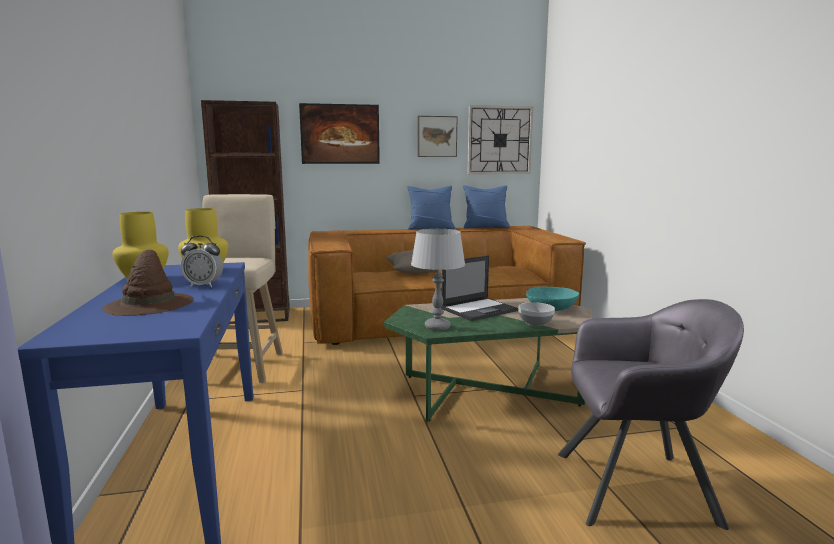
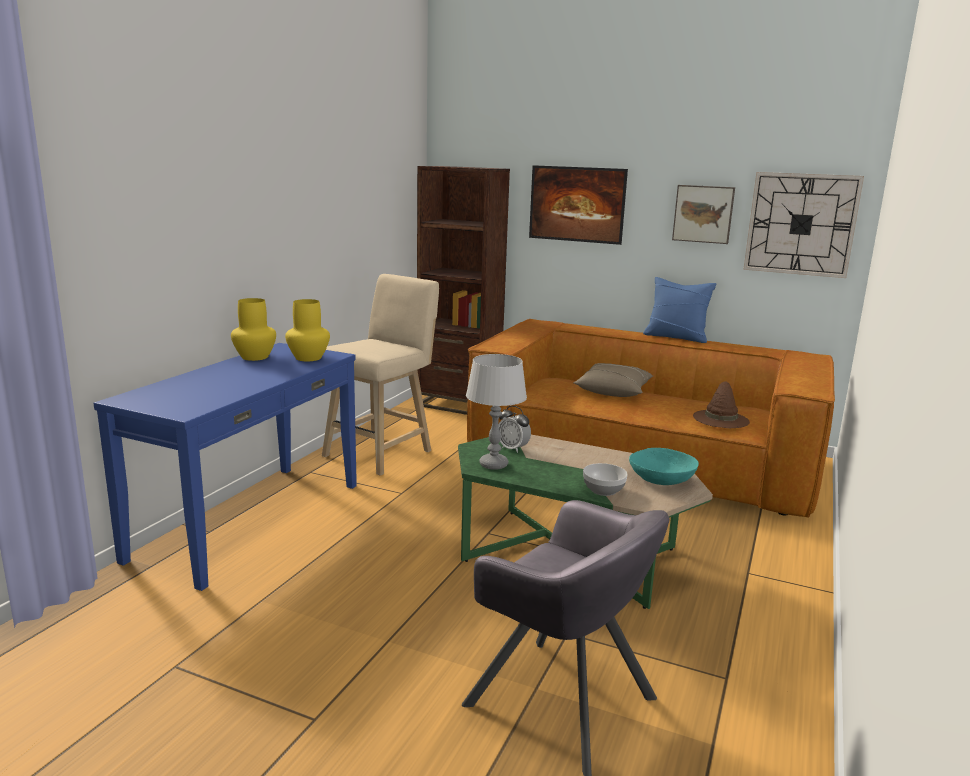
camera: 35 degrees right, 5 degrees up
(149, 303) = (213, 383): brown hat -> brown hat (720, 418)
(204, 286) = (275, 374): alarm clock -> alarm clock (513, 448)
(479, 309) = (576, 458): laptop -> none
(485, 227) = (755, 348): blue pillow -> none

